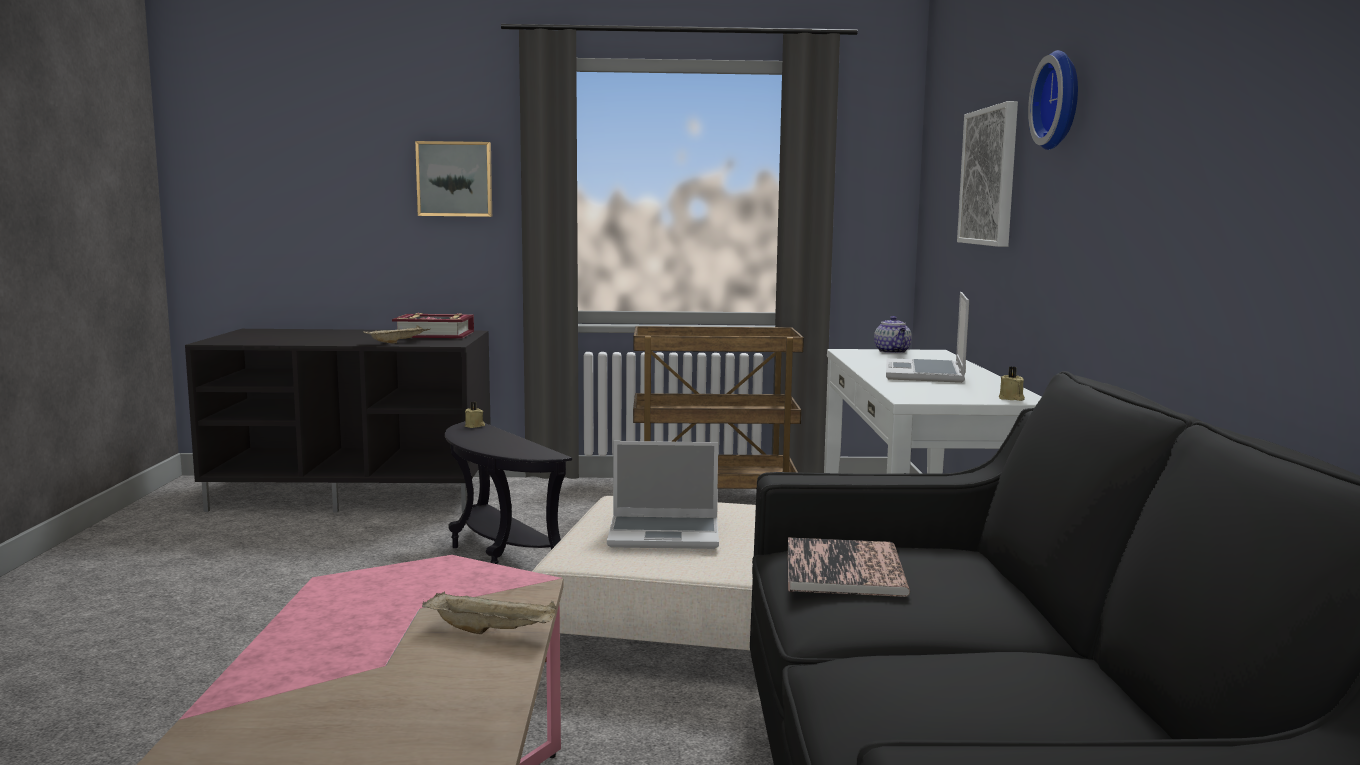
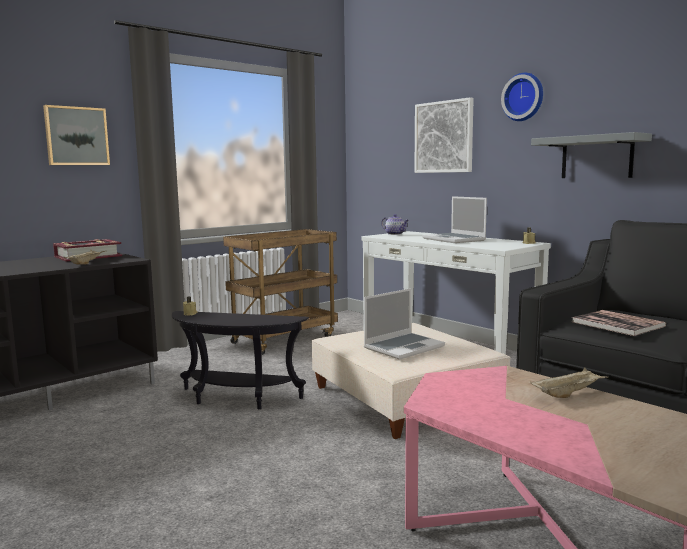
camera: 40 degrees left, 0 degrees up
(1123, 231) = (596, 157): none -> grey shelf

